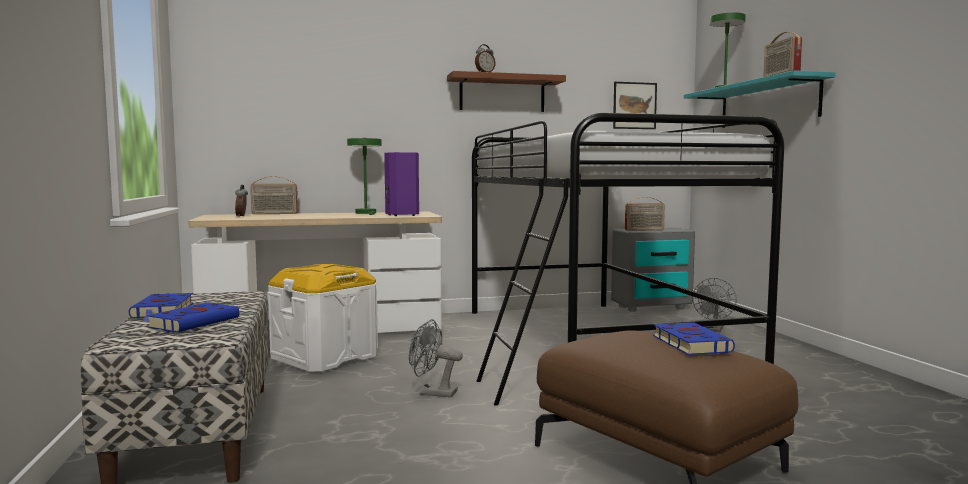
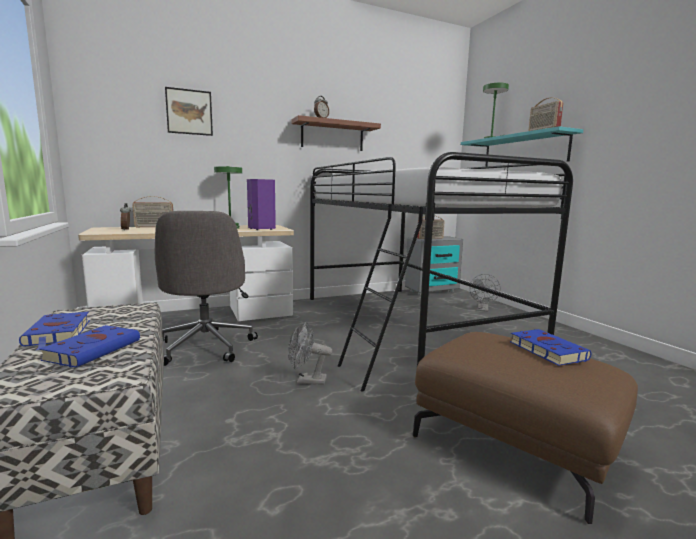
camera: 10 degrees left, 5 degrees up
(324, 357) = (206, 347): white storage box -> grey office chair
(634, 105) = (423, 149): picture -> picture (189, 112)

